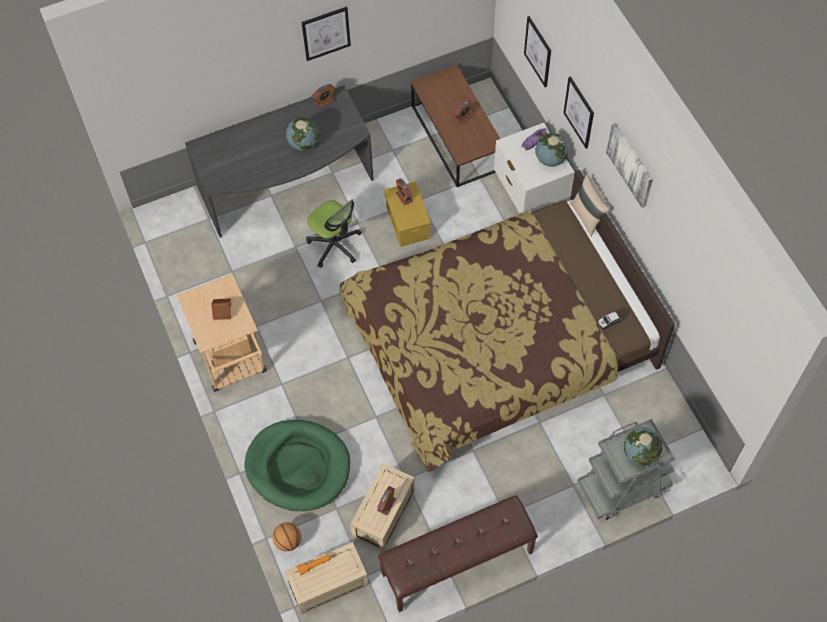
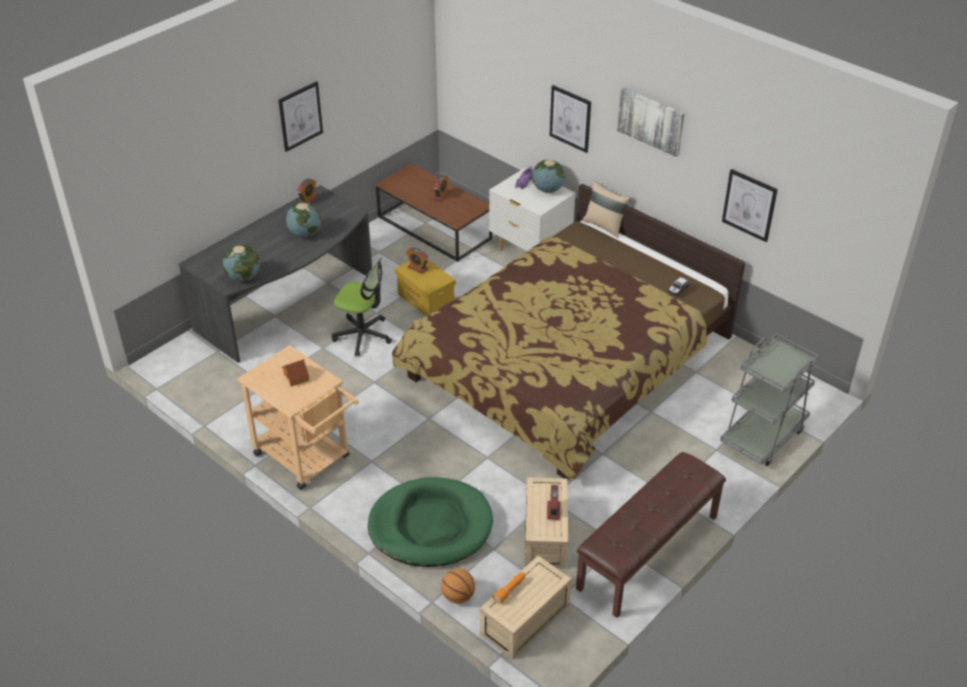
camera: 25 degrees left, 20 degrees down
(538, 51) = (504, 93): picture -> picture (749, 205)
(640, 453) = (784, 363): globe -> globe (244, 277)

